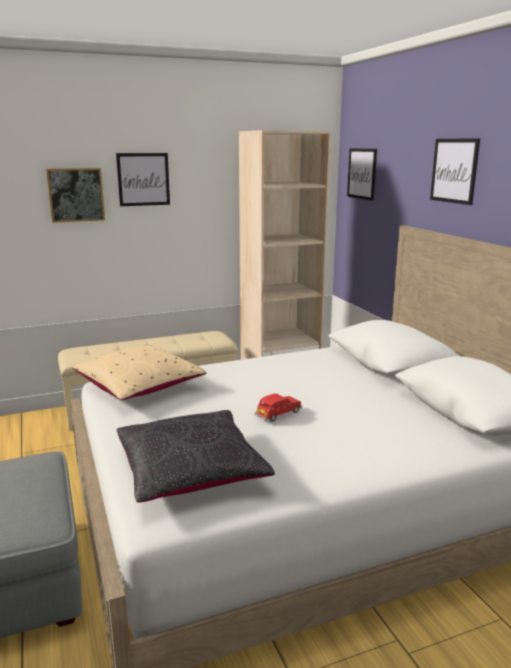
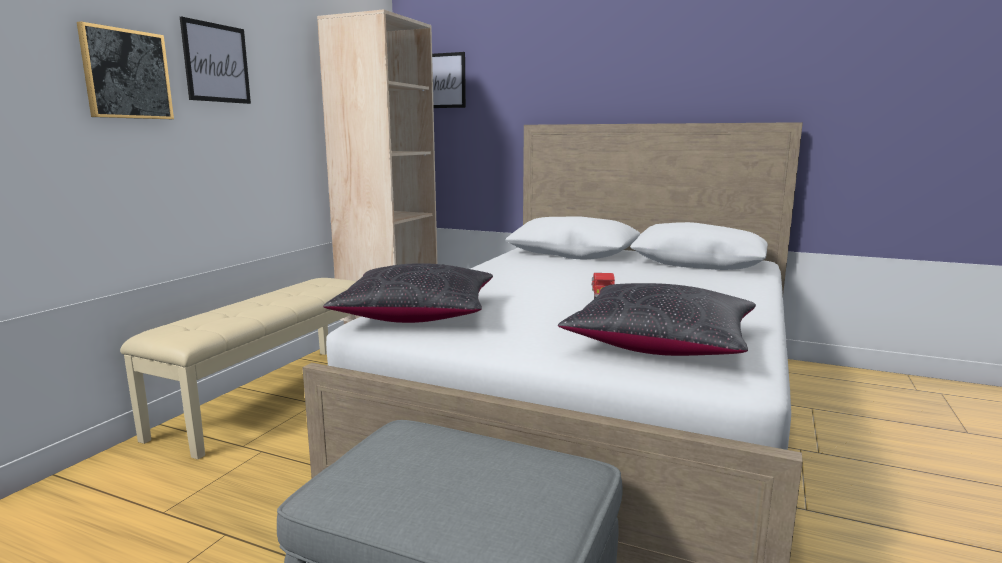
camera: 45 degrees left, 5 degrees down
(139, 386) = (417, 314): beige pillow -> black pillow
(454, 171) = (584, 64): picture -> none

